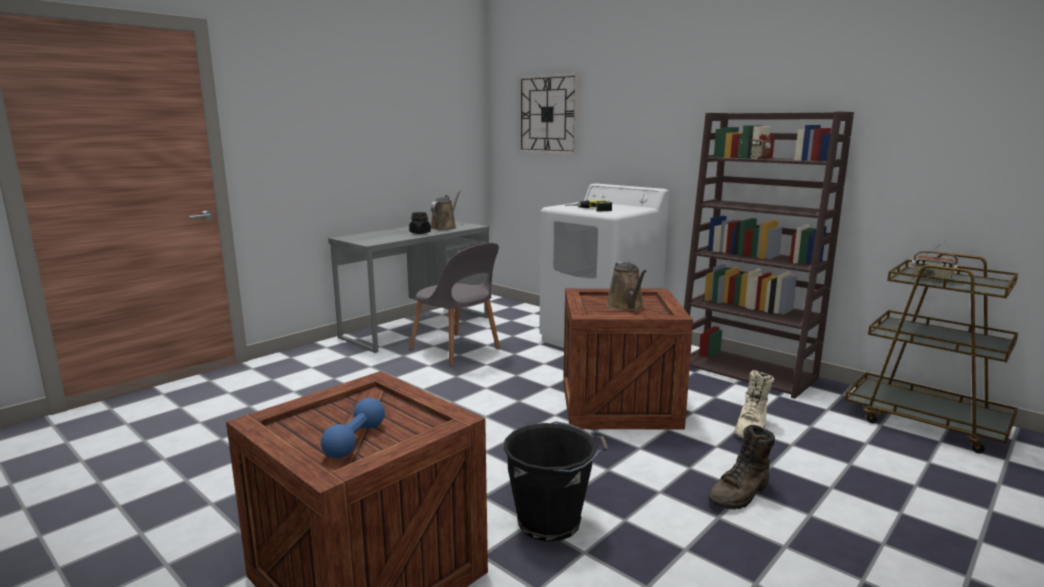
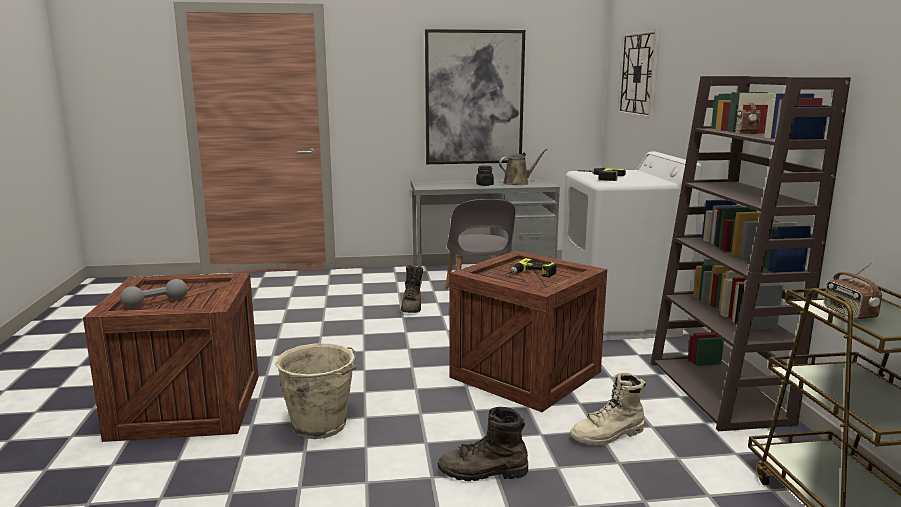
camera: 40 degrees right, 0 degrees up
(355, 441) = (155, 303): blue dumbbell -> grey dumbbell
(382, 140) = (474, 98): none -> picture
(413, 376) = (412, 307): none -> brown boot
(552, 522) = (321, 426): black bucket -> beige bucket
(626, 306) = (530, 275): brown watering can -> power drill

